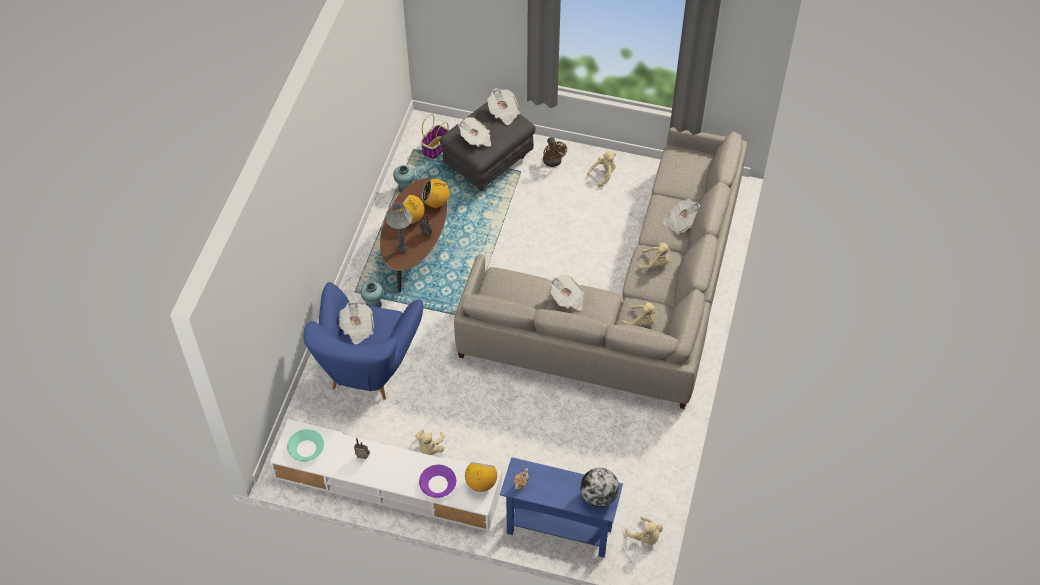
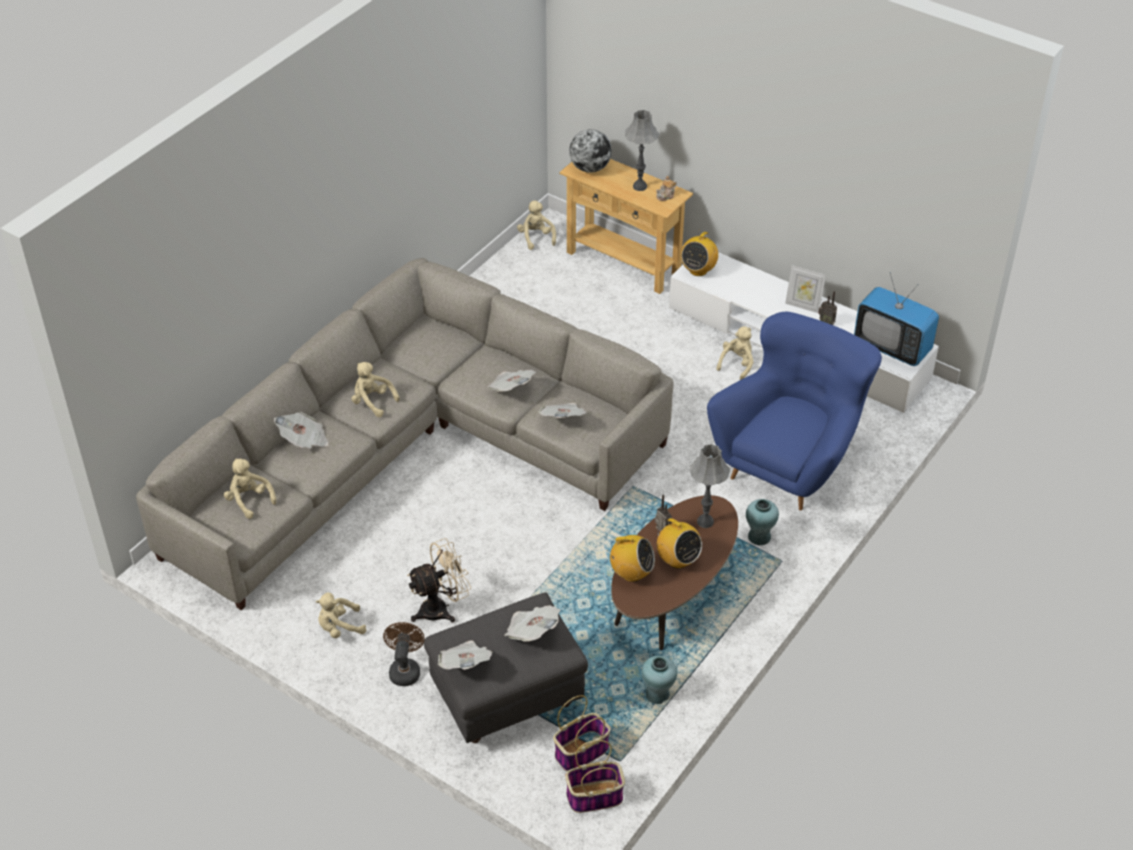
camera: 160 degrees left, 10 degrees down
(306, 448) = (892, 347): turquoise bowl -> television
(357, 328) = (799, 429): newspaper -> newspaper (563, 420)
(385, 470) = (803, 306): none -> picture frame
(420, 129) = (594, 797): none -> basket
(437, 484) = (747, 281): purple bowl -> none
(547, 486) = (640, 186): none -> grey table lamp
(552, 202) = (441, 608): none -> beige fan
(559, 530) = (623, 263): blue console table -> beige console table
(641, 322) = (433, 346): beige plush toy -> beige plush toy (249, 500)

